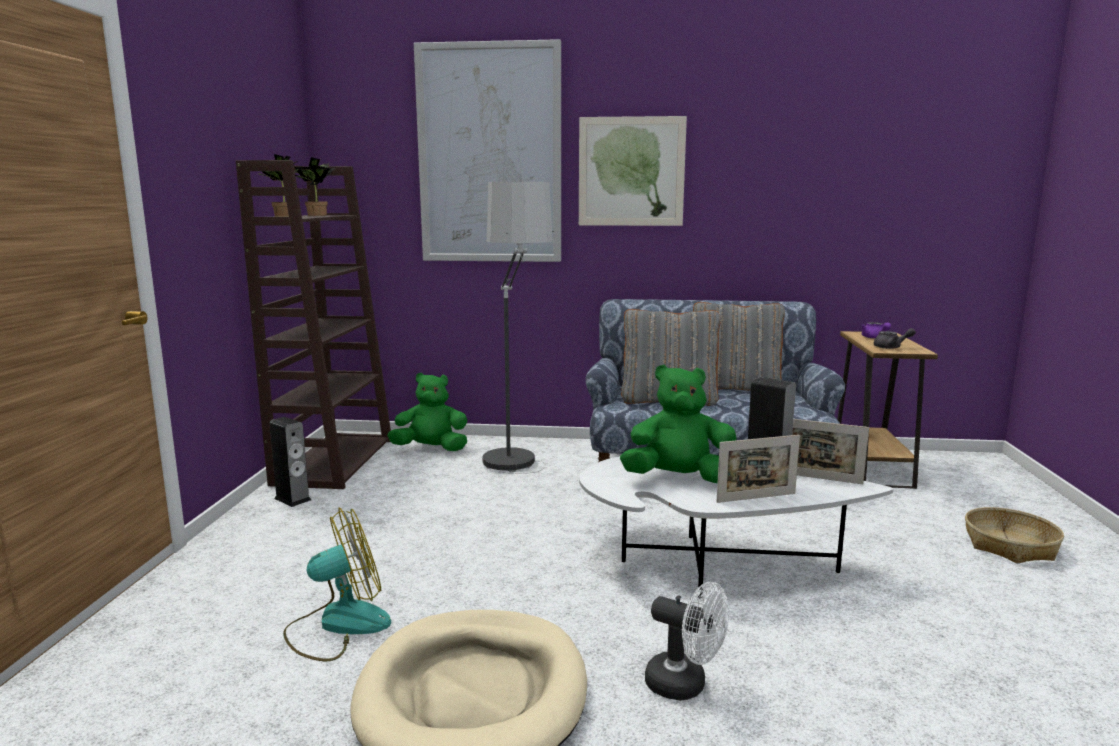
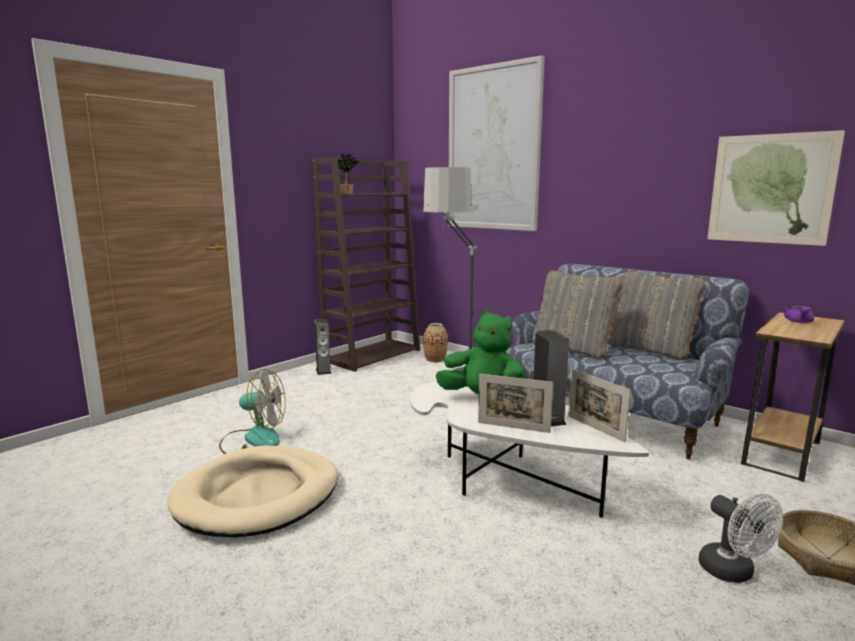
camera: 35 degrees right, 0 degrees up
(317, 215) = (376, 193): potted plant -> none
(431, 449) = (435, 359): green plush toy -> vase
(631, 172) = (592, 158): picture -> picture (770, 189)
(685, 685) = (370, 539): white fan -> white fan (733, 573)
(891, 347) = (791, 331): grey teapot -> none

